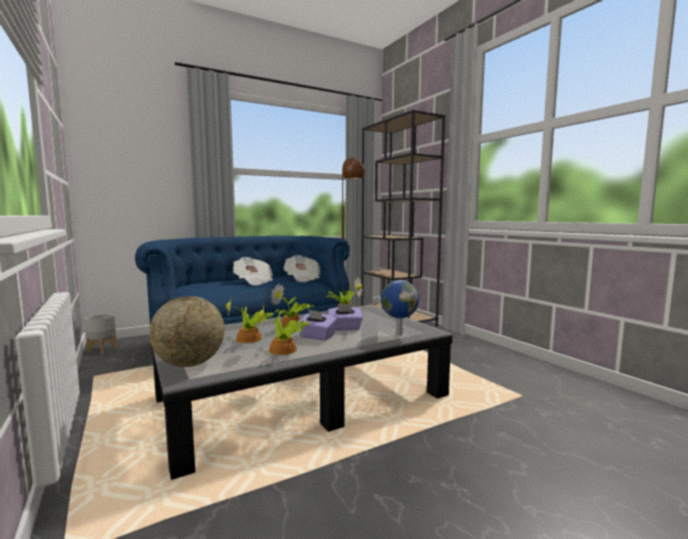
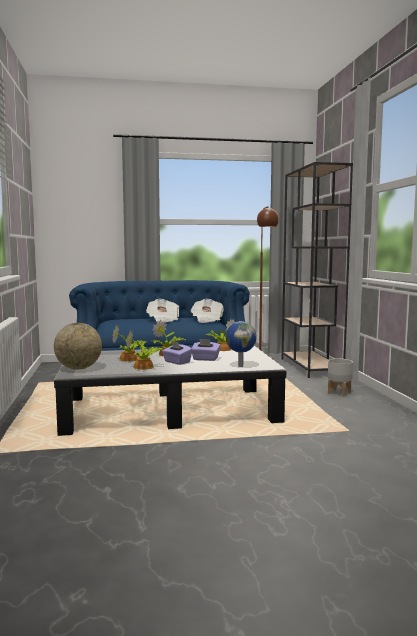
camera: 20 degrees right, 0 degrees up
(103, 350) = (51, 367): grey planter -> grey planter (339, 393)

